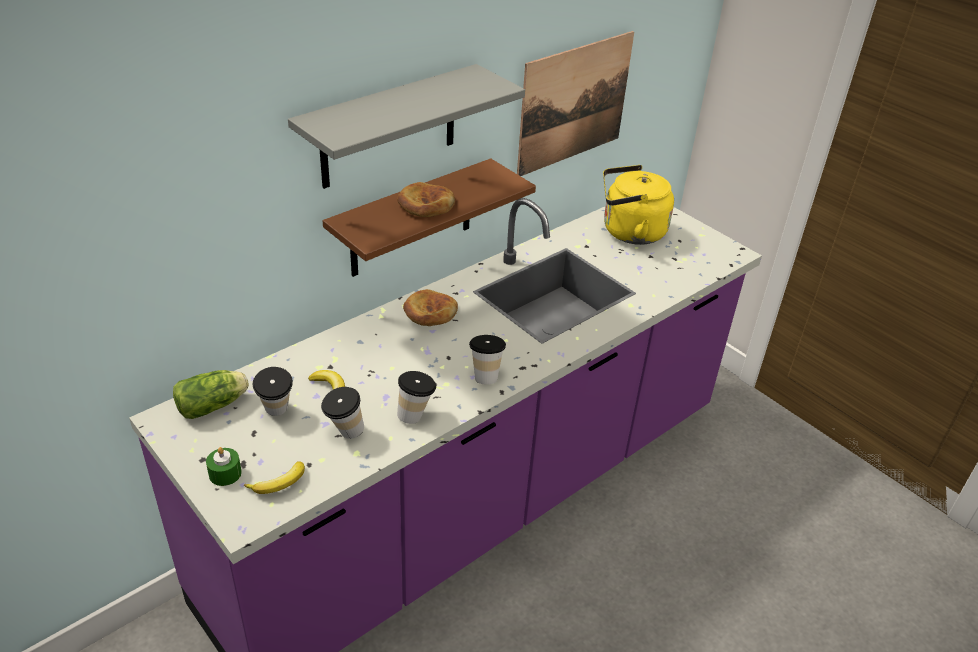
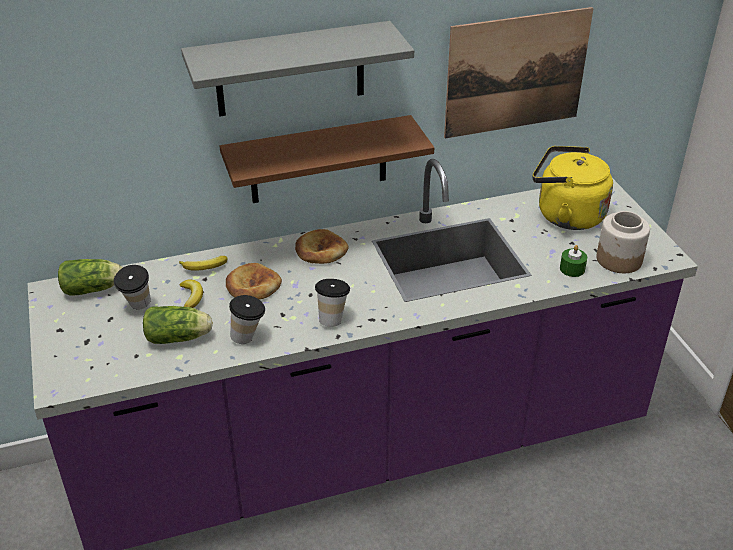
camera: 25 degrees right, 0 degrees up
(225, 473) = (68, 345): green candle -> green candle (572, 269)
(279, 484) = (103, 365): banana -> banana (204, 268)
(344, 433) = (180, 337): cup -> lettuce
(425, 204) = (317, 147): bread -> bread (252, 286)
(698, 263) = (619, 259): none -> jar

